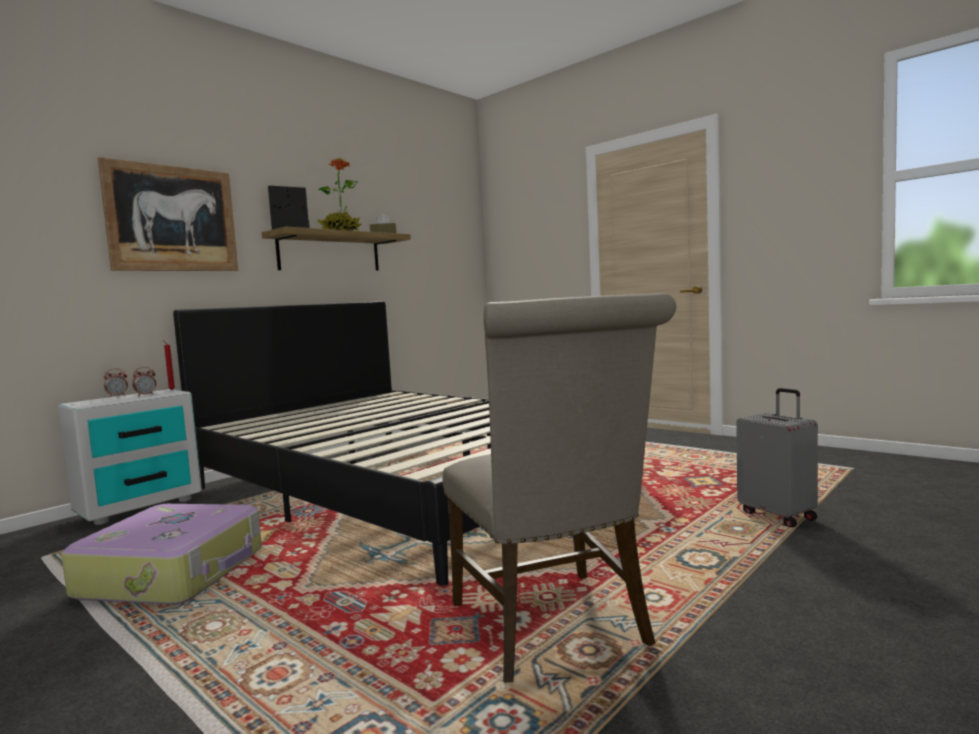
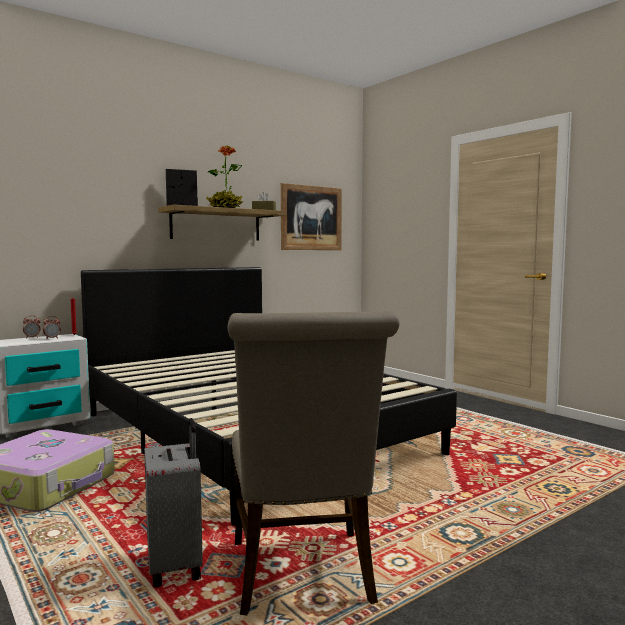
camera: 10 degrees right, 0 degrees up
(172, 219) = (85, 196): picture -> picture (311, 218)
(778, 515) = (559, 502): grey suitcase -> grey suitcase (176, 566)

